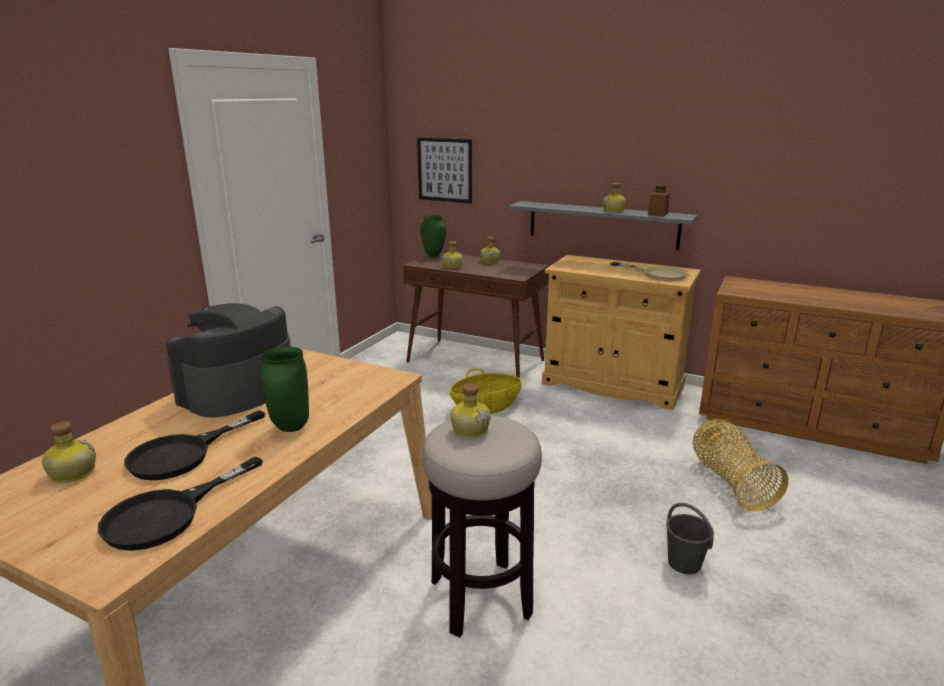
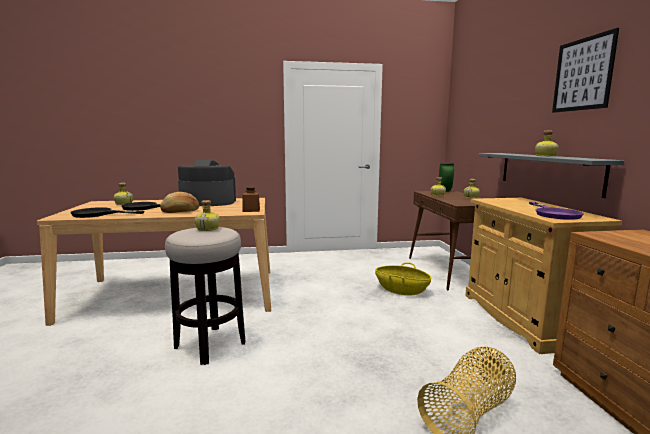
camera: 55 degrees right, 10 degrees down
(289, 427) = (180, 211): green vase -> bread
(444, 170) = (467, 133): picture -> picture (583, 74)
(657, 274) = (554, 214): beige frying pan -> purple frying pan
(658, 214) = (577, 158): brown jar -> brown jar (251, 210)
(684, 563) = (312, 413): grey bucket -> none

